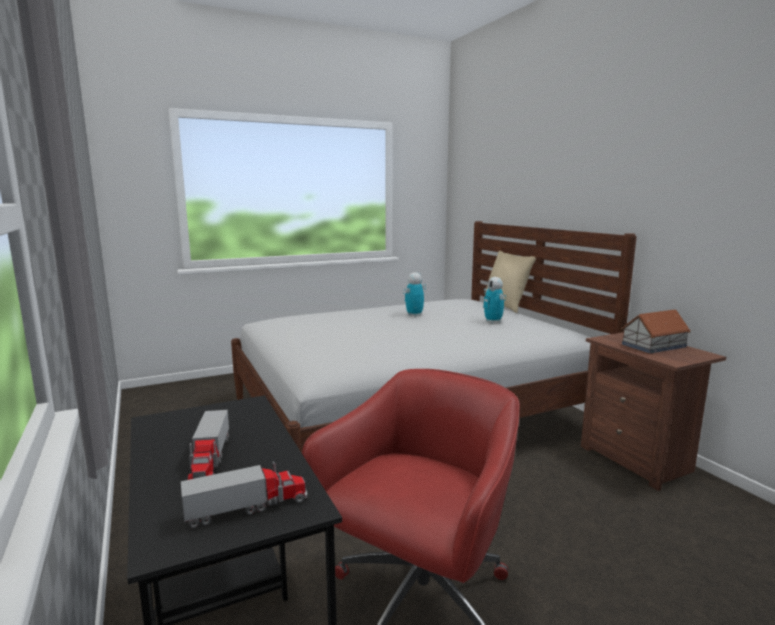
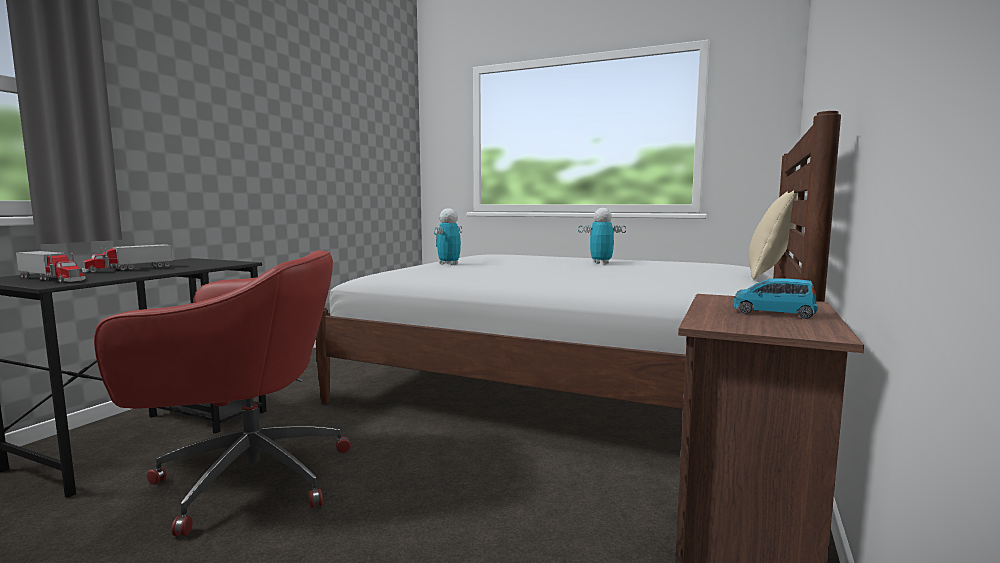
camera: 50 degrees right, 5 degrees down
(493, 322) = (665, 276): toy robot -> toy robot (449, 264)
(654, 345) = (773, 313): toy house -> blue toy car

